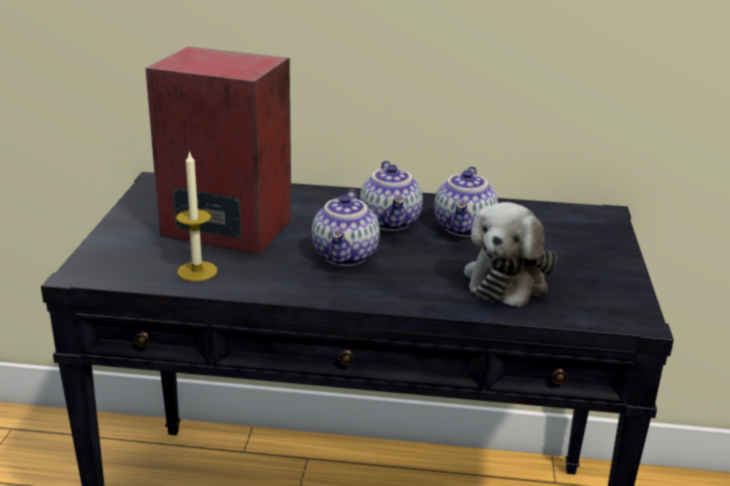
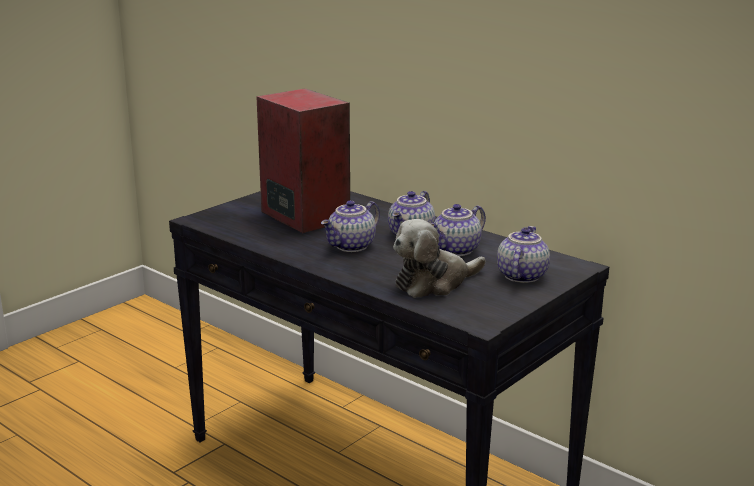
camera: 35 degrees right, 5 degrees down
(197, 271) = (255, 233): candle -> none
(573, 242) = (520, 275): none -> teapot

